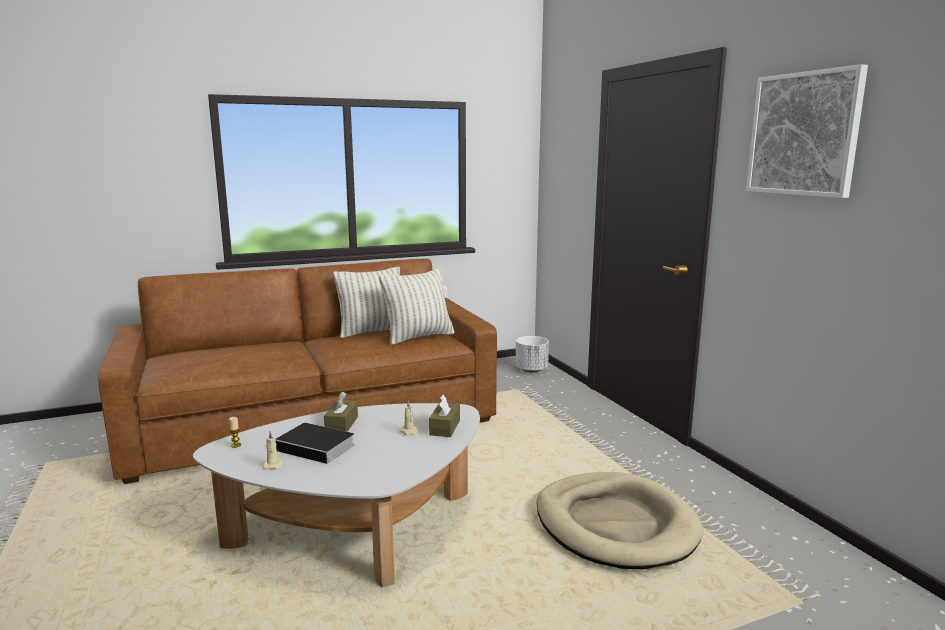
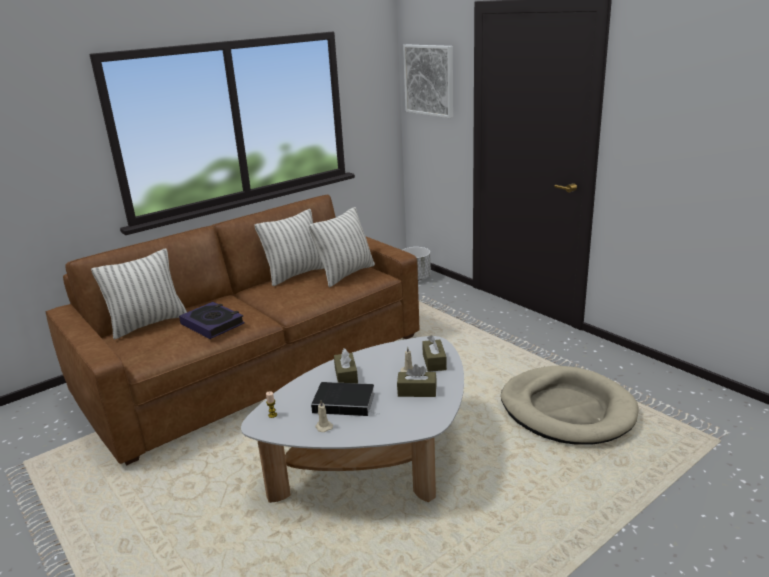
camera: 15 degrees left, 10 degrees up
(200, 351) = (148, 324): none -> pillow
(252, 358) = (212, 324): none -> book
(400, 451) = (417, 391): none -> brown tissue box
(804, 134) = (689, 80): picture -> picture (429, 80)

